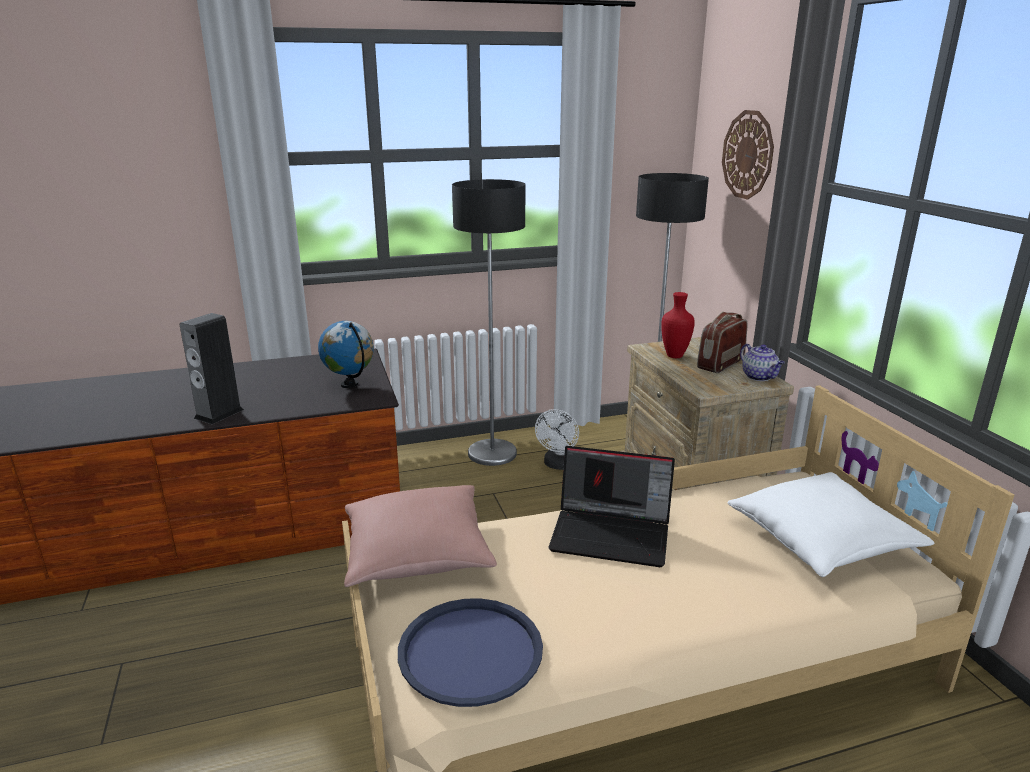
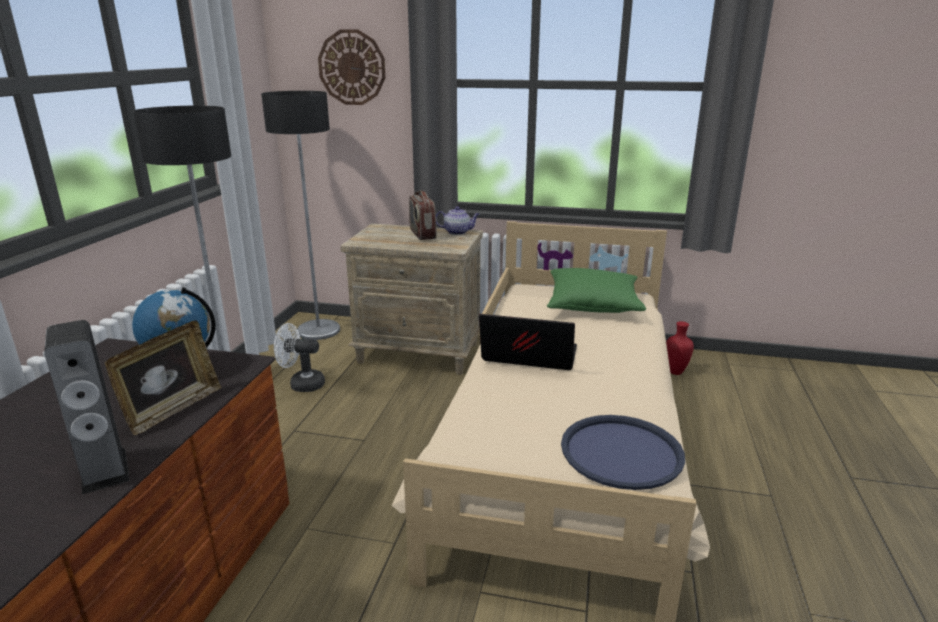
camera: 60 degrees left, 0 degrees up
(297, 402) = (172, 409): none -> picture frame
(417, 553) = (473, 444): pink pillow -> none
(559, 465) = (301, 384): white fan -> white fan turned 135 degrees clockwise
(612, 534) = (527, 358): laptop -> laptop turned 120 degrees counterclockwise
(673, 356) = (386, 240): red vase -> red vase (675, 372)
(822, 541) = (593, 305): white pillow -> green pillow

